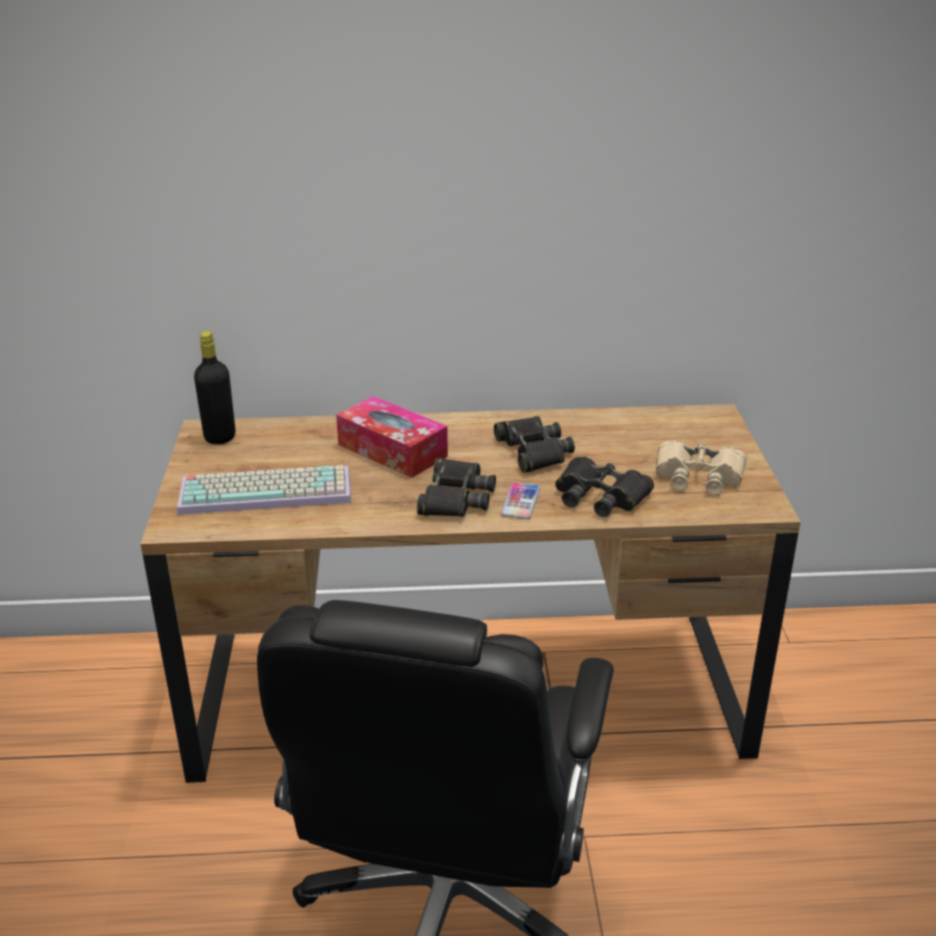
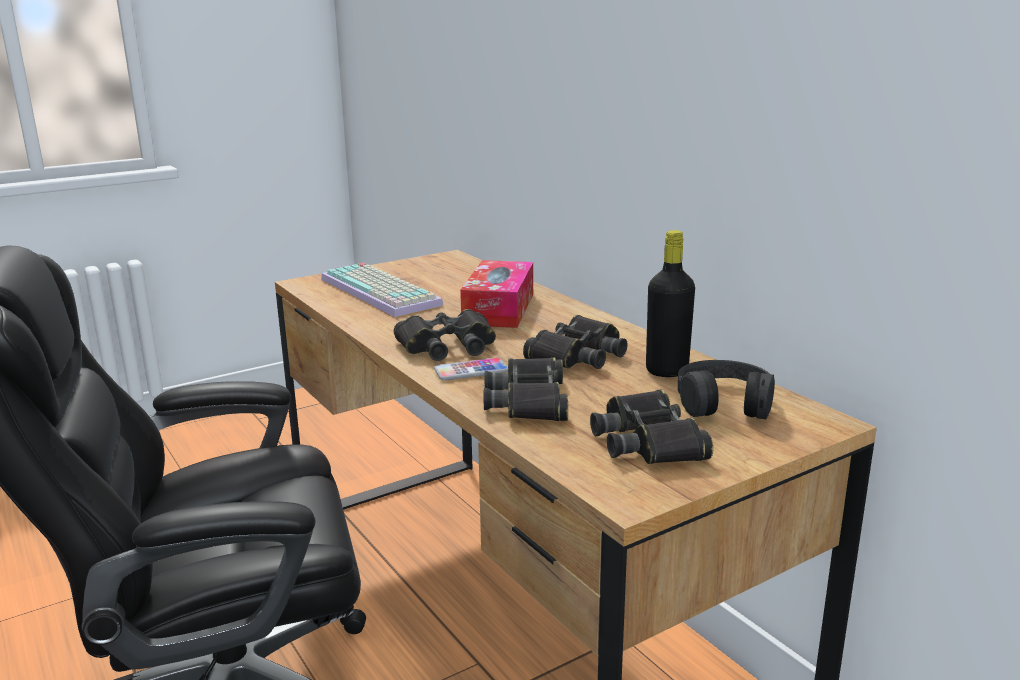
camera: 60 degrees right, 10 degrees down
(220, 437) = (444, 262): black bottle -> black bottle (666, 371)
(664, 432) = (724, 402): none -> black headphones
(698, 476) = (648, 441): beige binoculars -> black binoculars

